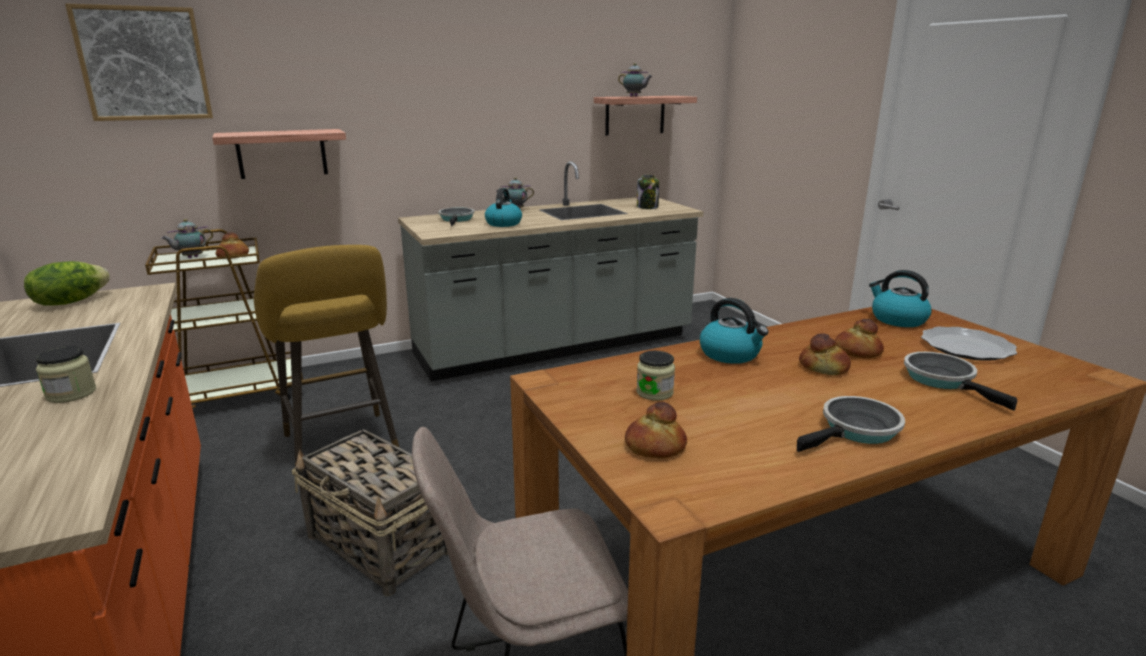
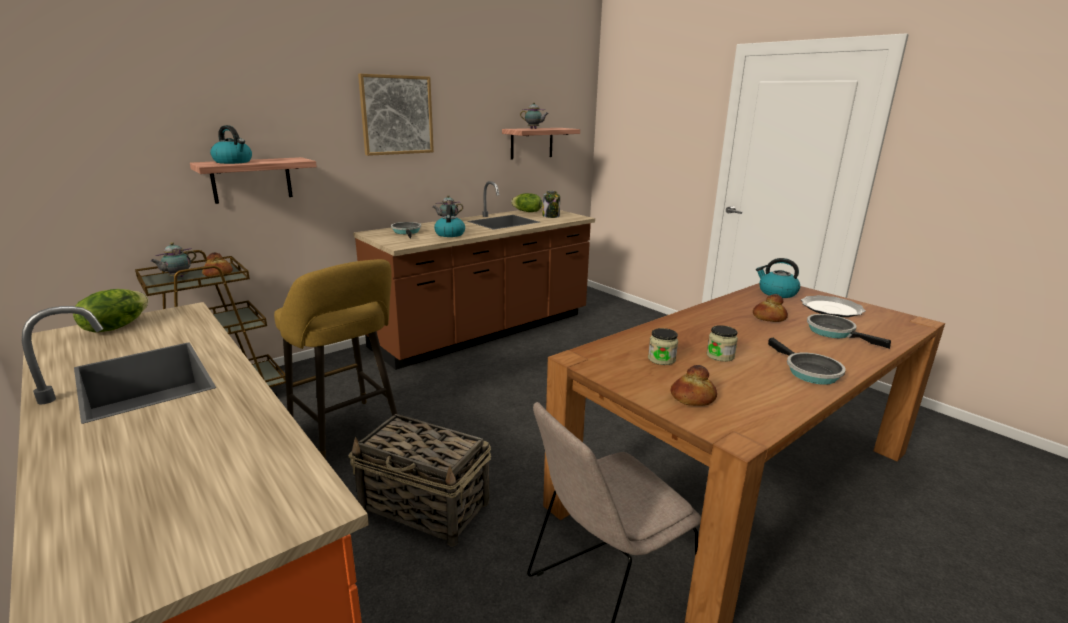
camera: 15 degrees left, 0 degrees up
(71, 394) = (213, 409): jar -> jar (720, 356)
(144, 64) = (122, 99): picture -> picture (396, 115)
(555, 346) = (484, 331): grey counter -> brown counter
(622, 201) = (527, 212): none -> lettuce
(731, 354) = (690, 326): kettle -> kettle (233, 162)
(824, 367) = (757, 330): bread -> none
(856, 430) = (808, 372): frying pan -> frying pan turned 120 degrees clockwise

